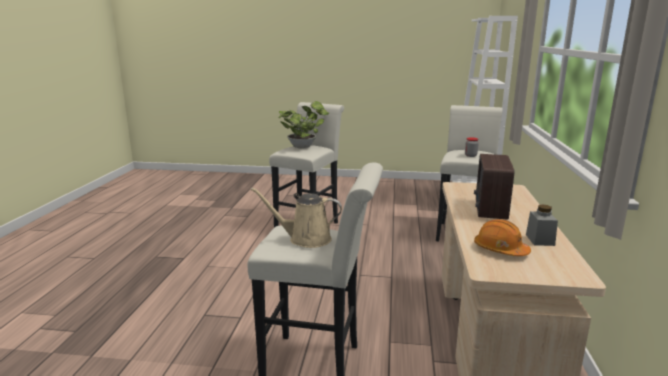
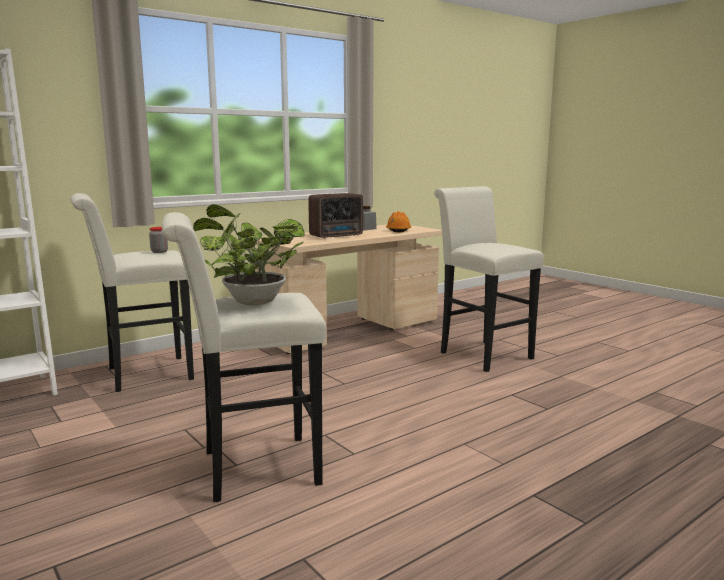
camera: 135 degrees left, 5 degrees down
(305, 239) = (495, 244): beige watering can -> none

